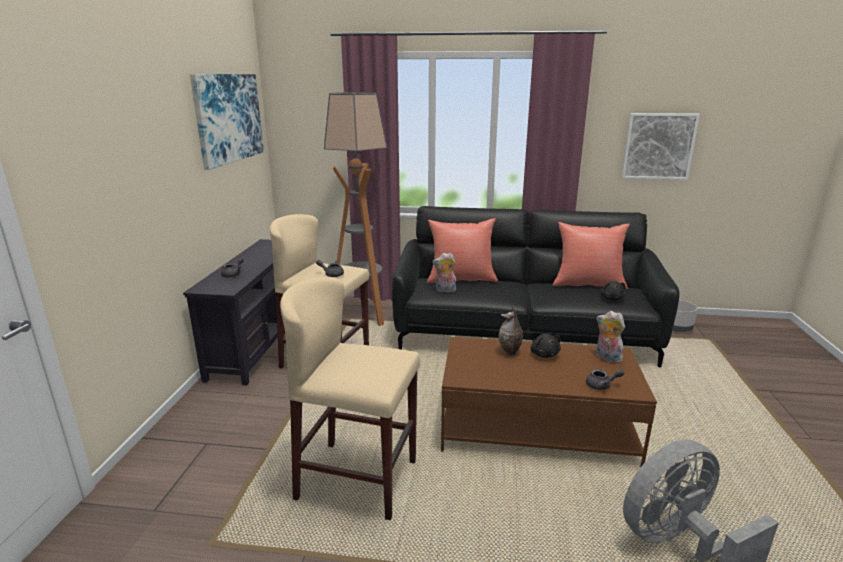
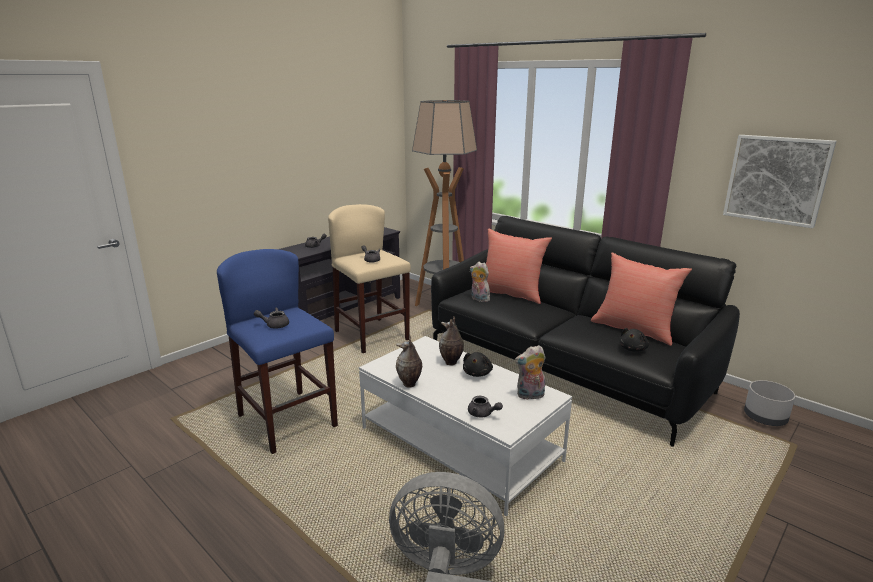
camera: 35 degrees right, 0 degrees up
(228, 118) = (350, 119): picture -> none
(357, 480) = (287, 421): beige stool -> blue stool
(363, 367) = (274, 325): none -> grey teapot
(510, 384) = (409, 384): none -> vase
(536, 428) = (460, 444): brown coffee table -> white coffee table
(606, 358) = (530, 396): plush toy -> plush toy turned 90 degrees counterclockwise

